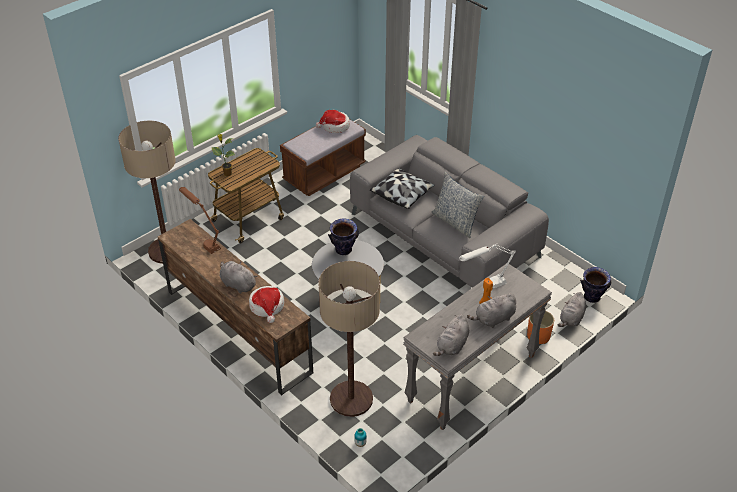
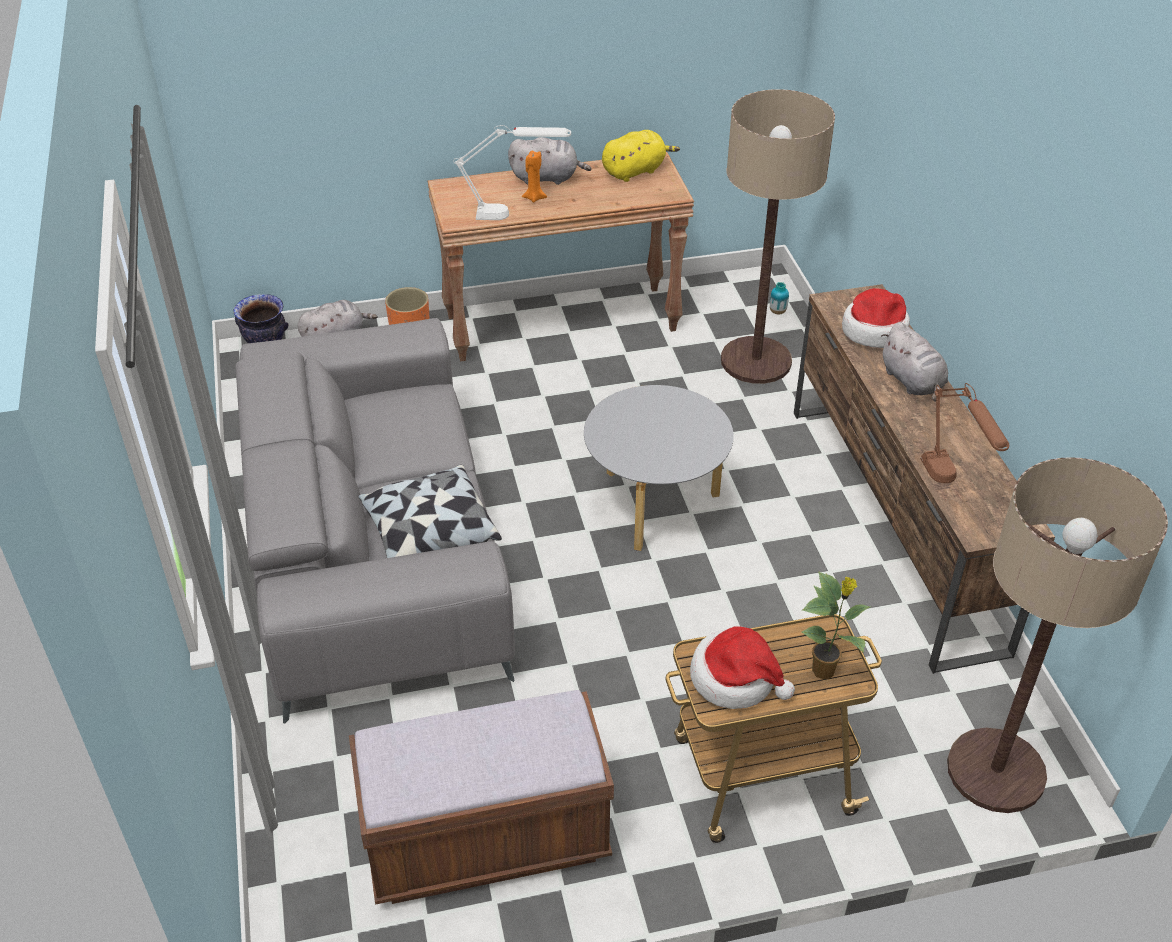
camera: 150 degrees left, 0 degrees up
(335, 126) = (425, 767): hat -> hat (735, 679)
(343, 250) = (647, 457): vase -> none
(452, 346) = (635, 171): grey plush toy -> yellow plush toy
(455, 222) = (390, 433): pillow -> none
(472, 379) = (561, 322): grey console table -> brown console table

